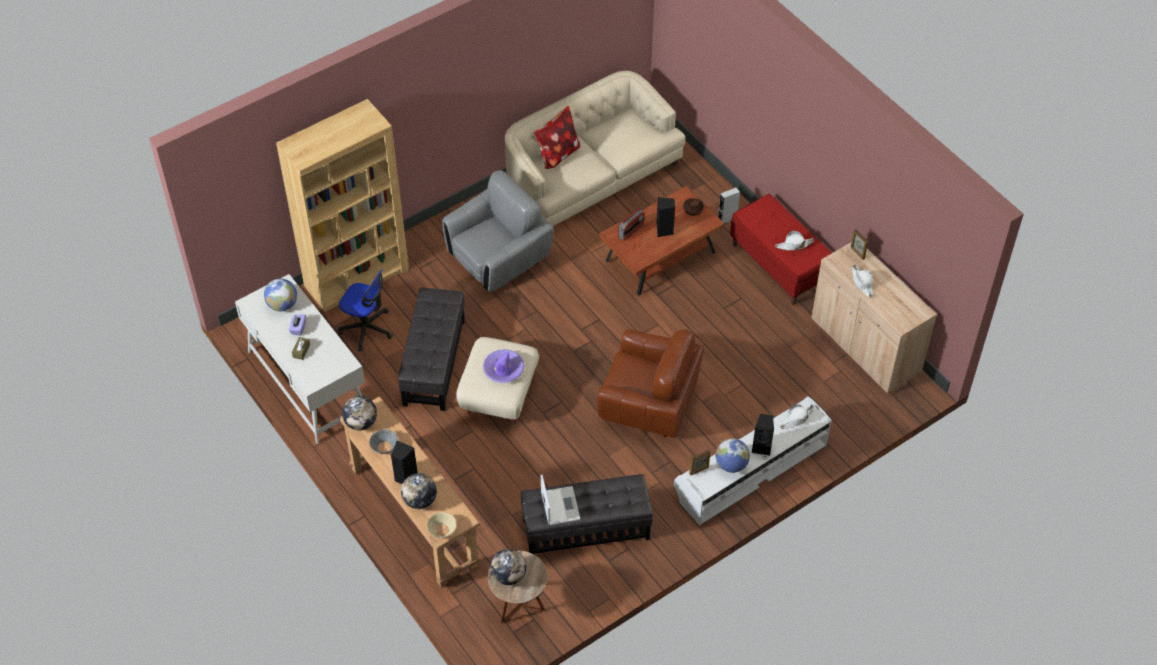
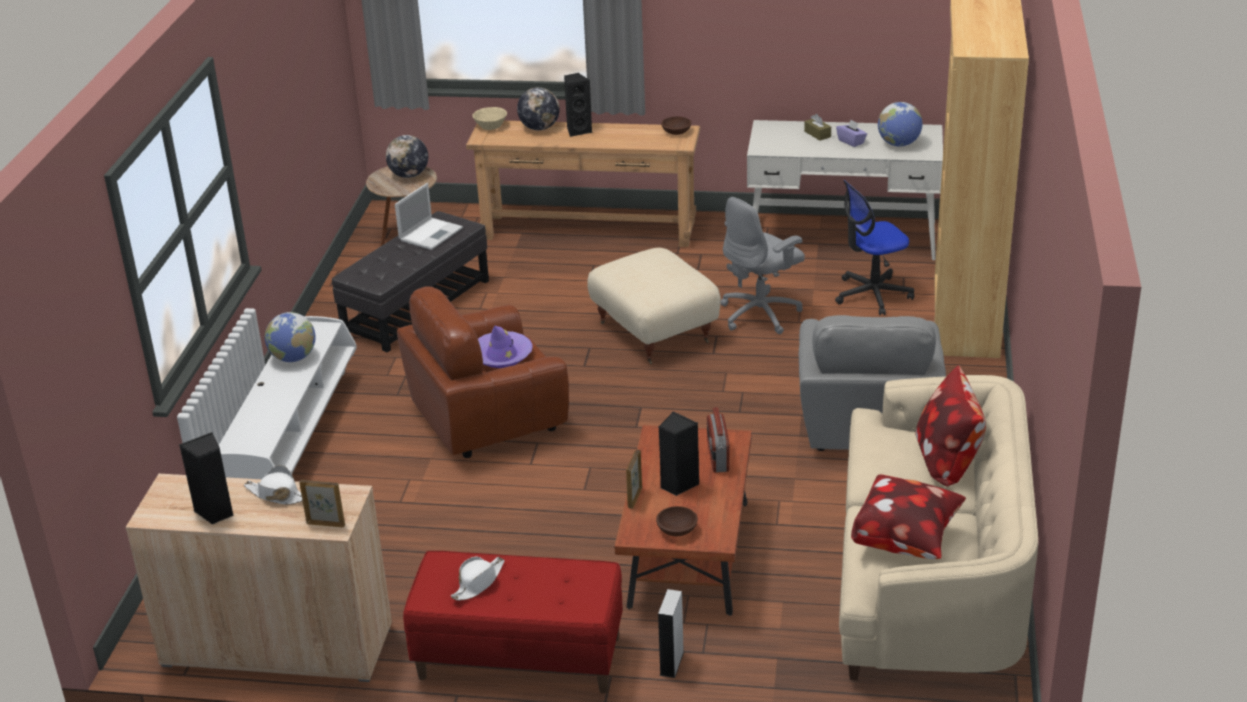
camera: 135 degrees right, 20 degrees down
(361, 423) = (676, 132): globe -> brown bowl
(384, 447) = (627, 133): grey bowl -> none
(434, 362) = (761, 314): black ottoman -> grey office chair
(503, 369) = (643, 274): purple hat -> purple hat (501, 355)
(560, 505) = (431, 233): laptop -> laptop turned 90 degrees counterclockwise
(627, 135) = (907, 540): none -> pillow
(699, 470) = (325, 335): picture frame -> picture frame (634, 498)
(761, 447) = (274, 388): black speaker -> black speaker (215, 512)
(796, 418) = (259, 433): white hat -> none

